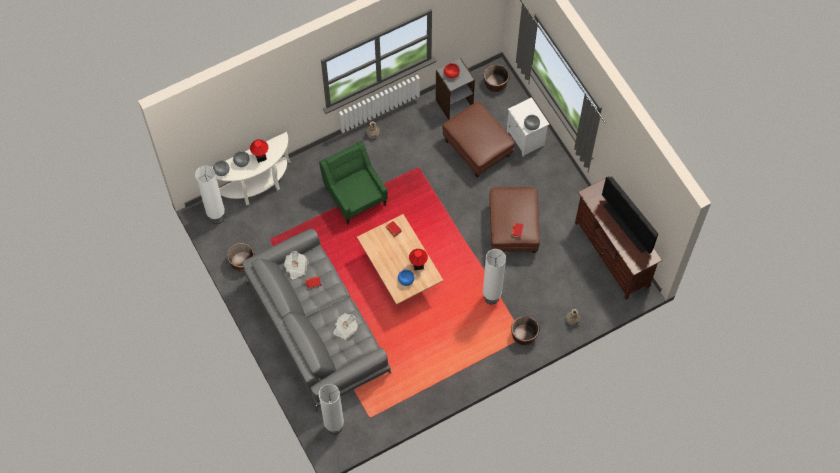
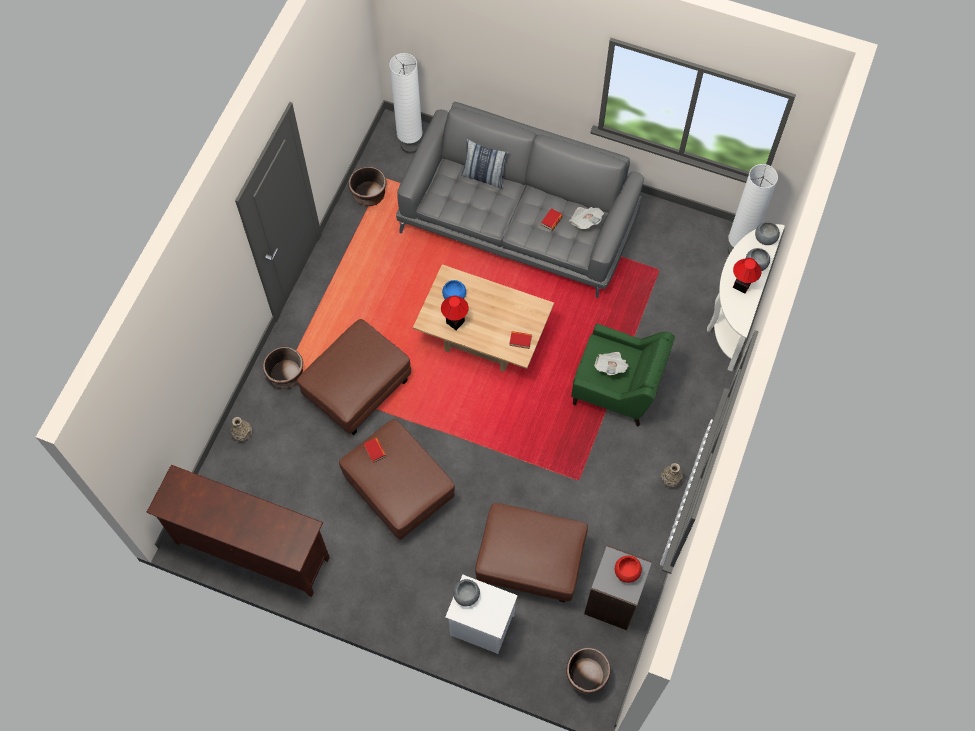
camera: 140 degrees right, 0 degrees up
(242, 262) = (661, 226): brown planter -> brown planter (369, 195)
(325, 339) = (484, 176): none -> pillow
(345, 329) = (473, 201): newspaper -> newspaper (611, 366)
(491, 297) = (357, 389): white floor lamp -> brown ottoman
(626, 226) = (224, 523): television -> none

